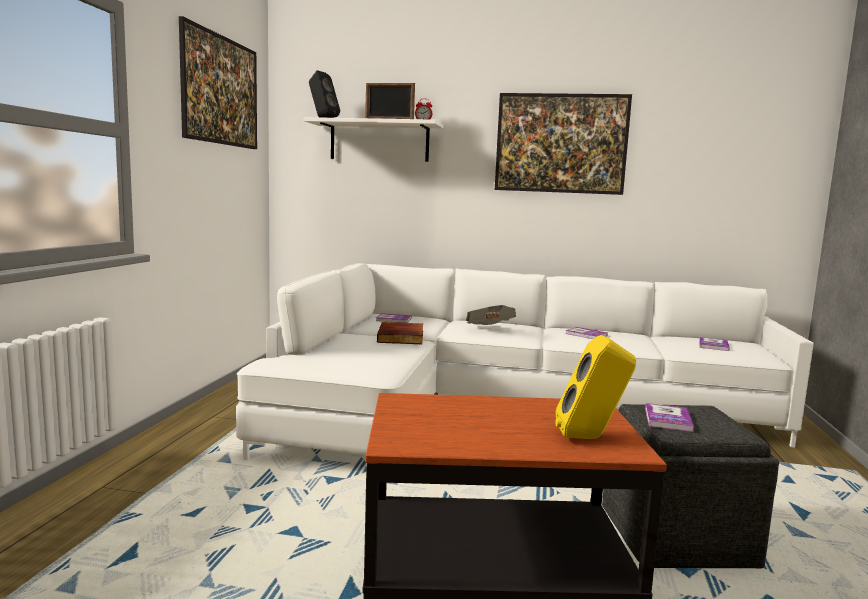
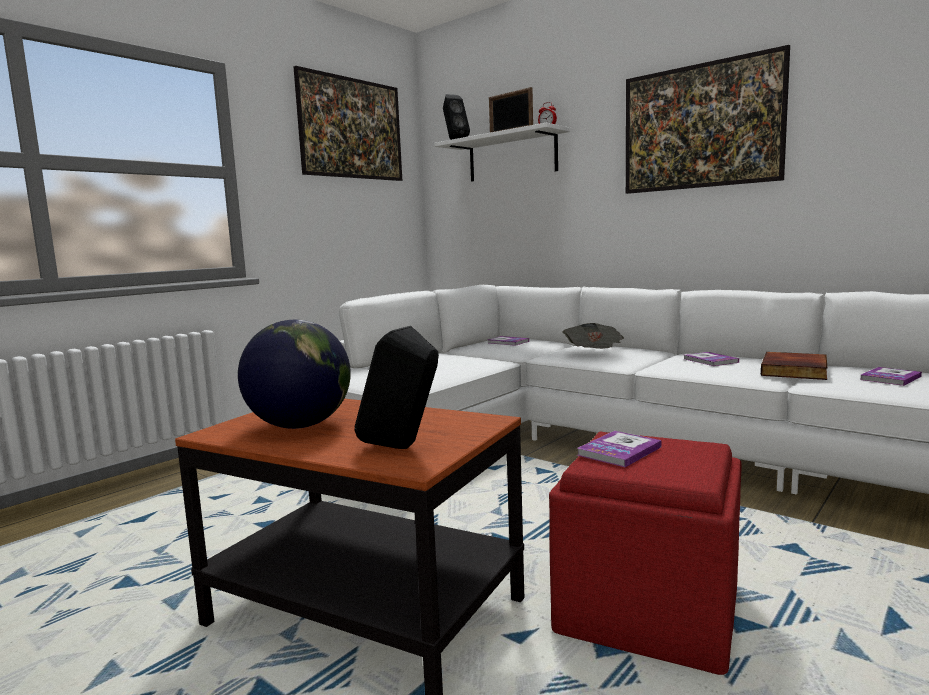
camera: 30 degrees right, 0 degrees up
(402, 337) = (483, 357): book -> book (796, 370)
(457, 427) = (300, 425): none -> globe
(591, 438) = (403, 448): yellow speaker -> black speaker
(678, 536) = (649, 611): grey ottoman -> red ottoman

